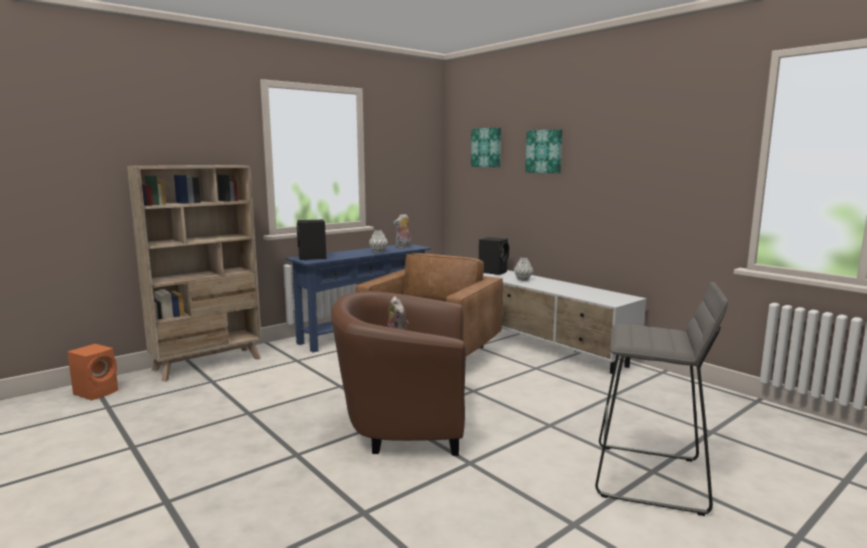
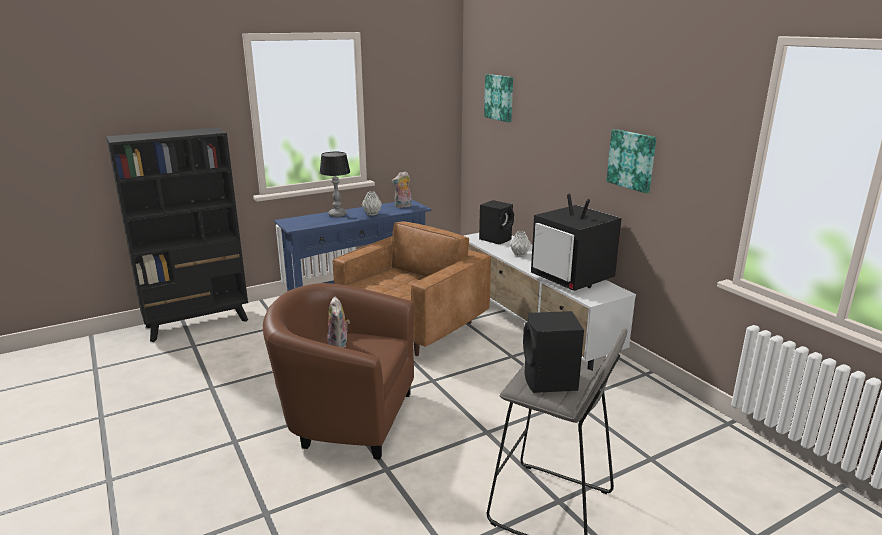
camera: 10 degrees right, 10 degrees up
(97, 392) = (92, 350): orange speaker -> none
(208, 364) = (198, 323): beige bookcase -> black bookcase
(312, 258) = (299, 222): black speaker -> black speaker (550, 382)
(345, 253) = (337, 214): none -> table lamp
(544, 151) = (552, 112): picture -> picture (632, 160)
(584, 292) = (573, 279): none -> television

